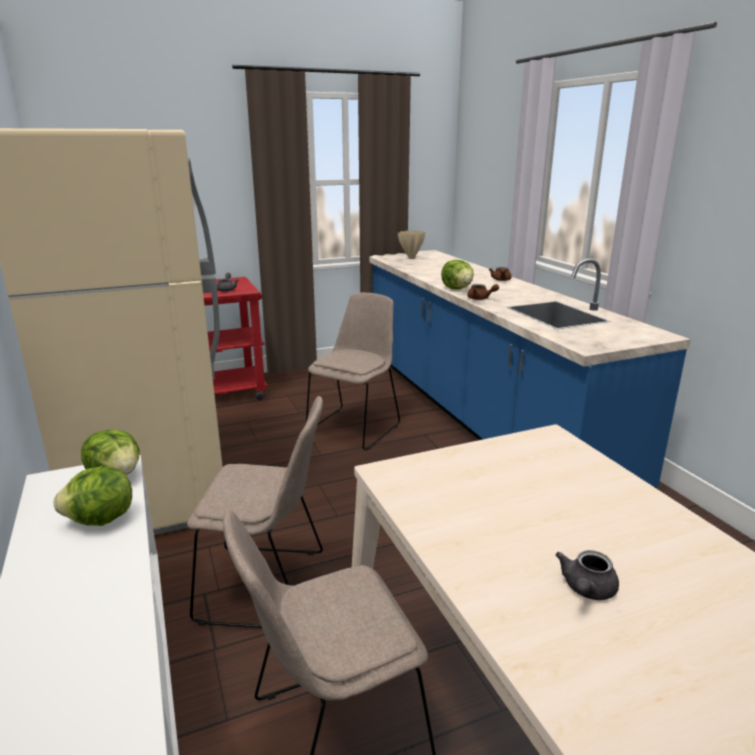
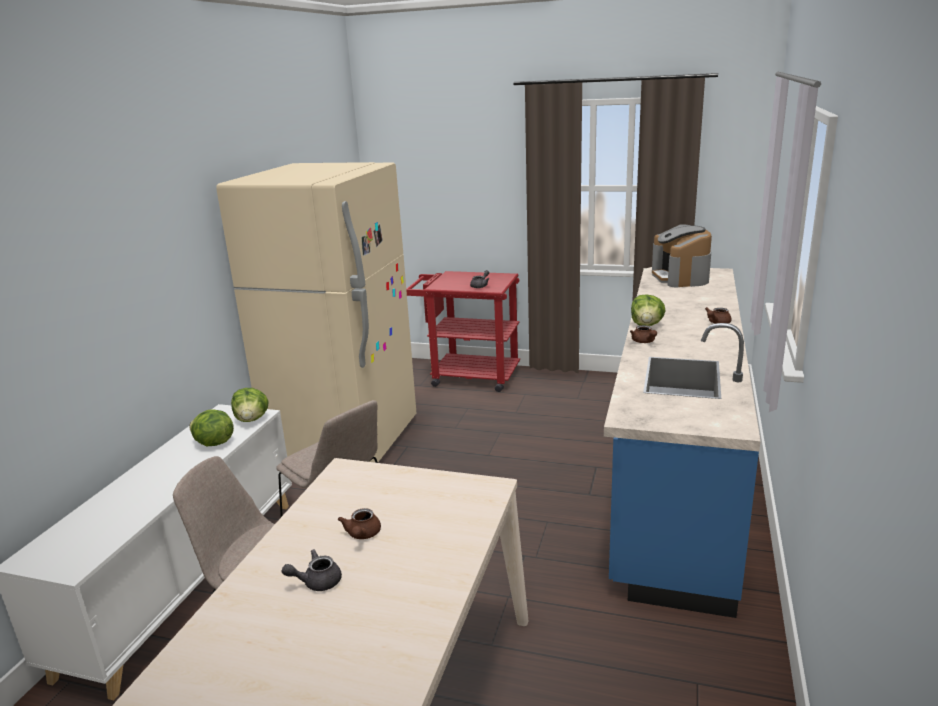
camera: 40 degrees right, 0 degrees up
(355, 427) = (544, 440): beige chair -> none
(411, 258) = (680, 277): beige vase -> coffee machine
(533, 523) = (362, 535): none -> brown teapot

